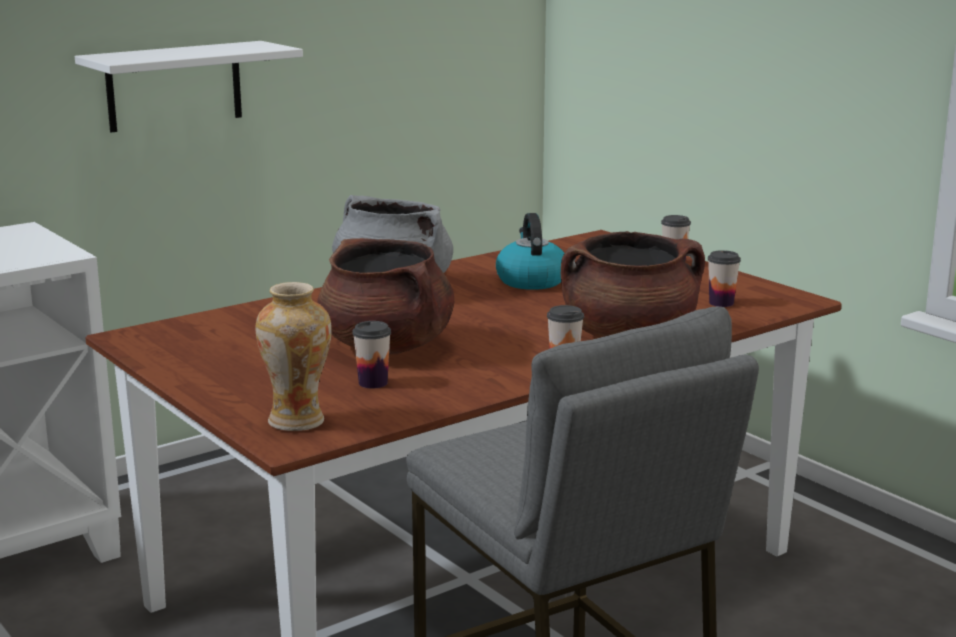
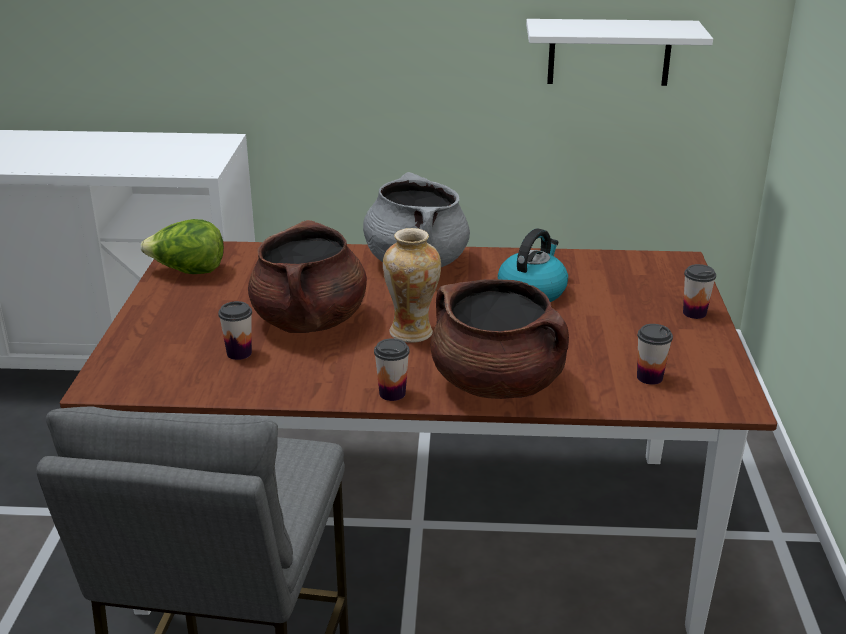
camera: 40 degrees right, 10 degrees up
(174, 86) = (373, 41): white shelf -> white shelf (609, 52)
(176, 349) = (188, 272): none -> lettuce
(297, 421) = (136, 368): vase -> vase (411, 333)

